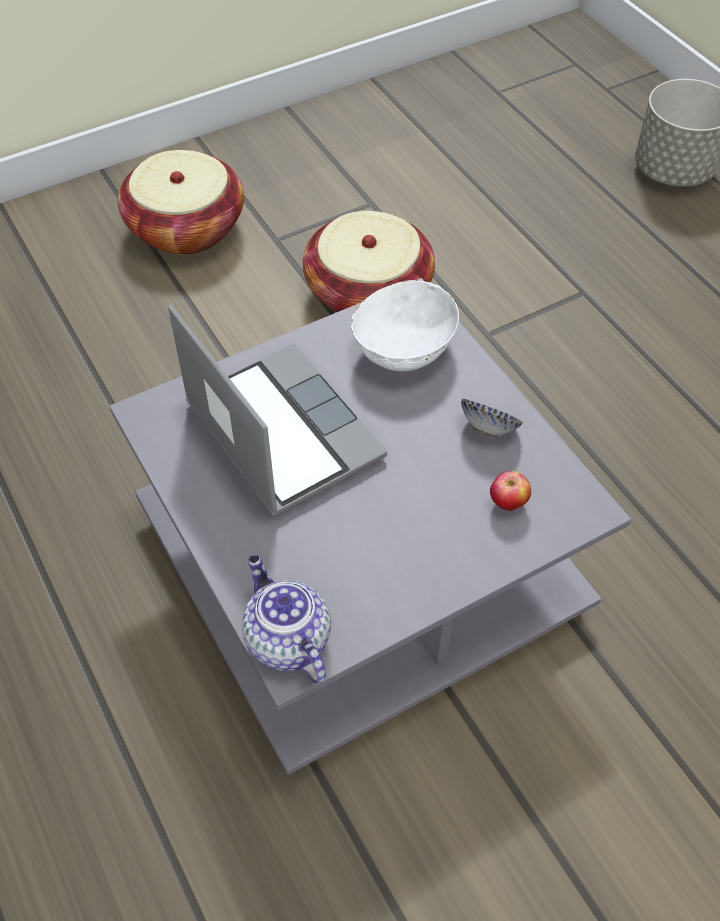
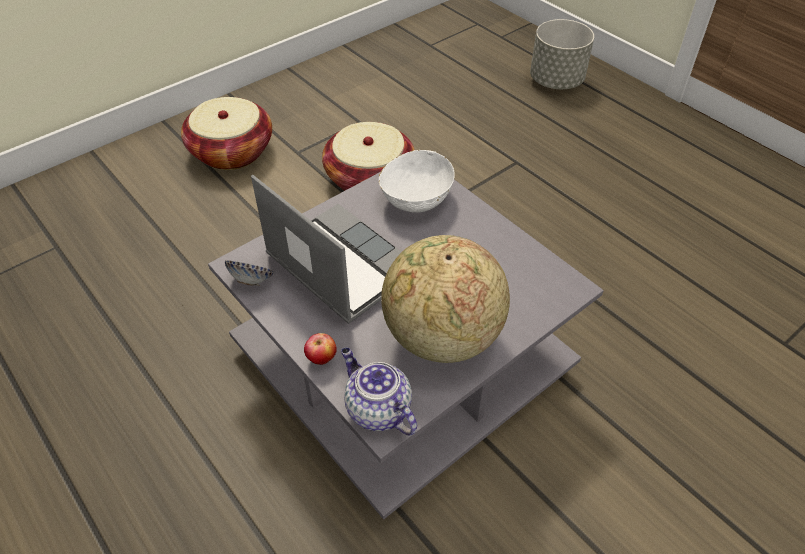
camera: 10 degrees left, 5 degrees down
(392, 553) = (441, 336): none -> globe
(488, 428) = (489, 243): bowl -> bowl (252, 280)
(507, 504) = (515, 292): apple -> apple (321, 359)

